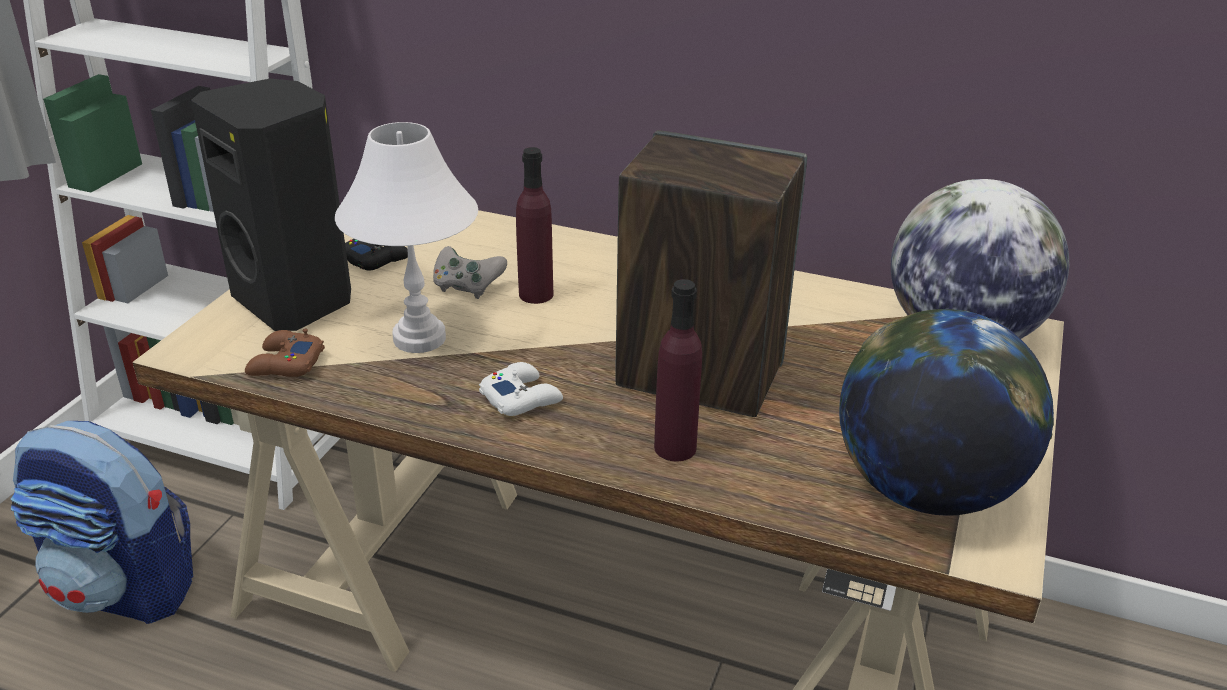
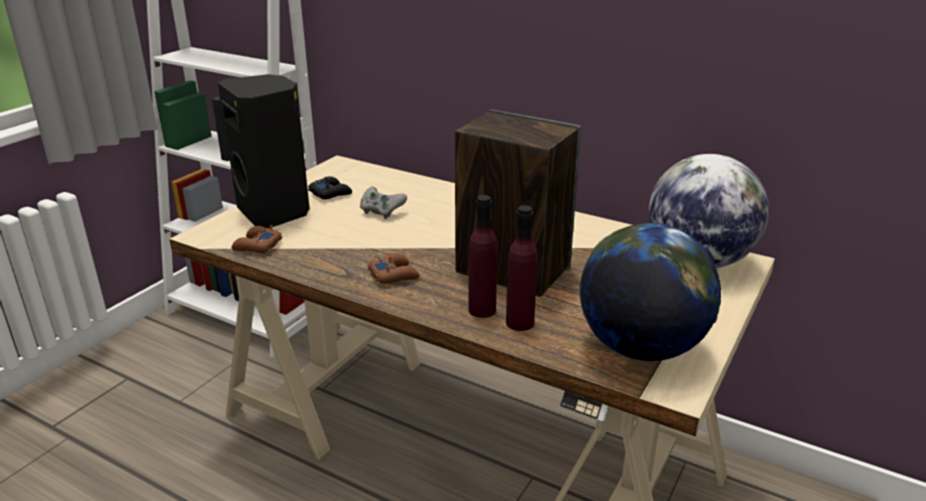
camera: 10 degrees right, 5 degrees down
(125, 588) = (167, 393): backpack -> none
(420, 339) = (342, 238): white table lamp -> none
(521, 397) = (394, 275): white game controller -> brown game controller
(536, 294) = (423, 219): purple bottle -> purple bottle (519, 322)

